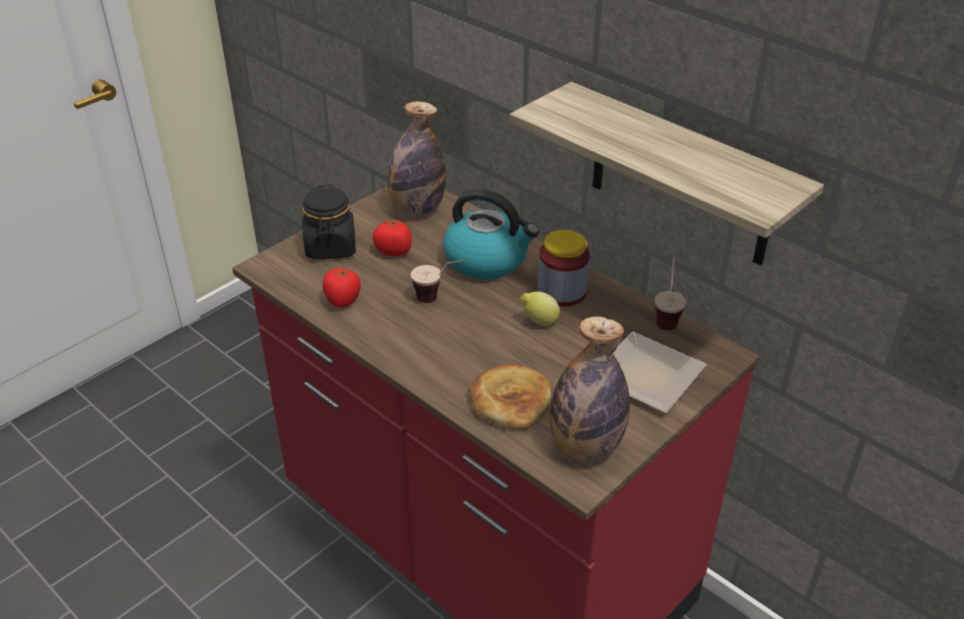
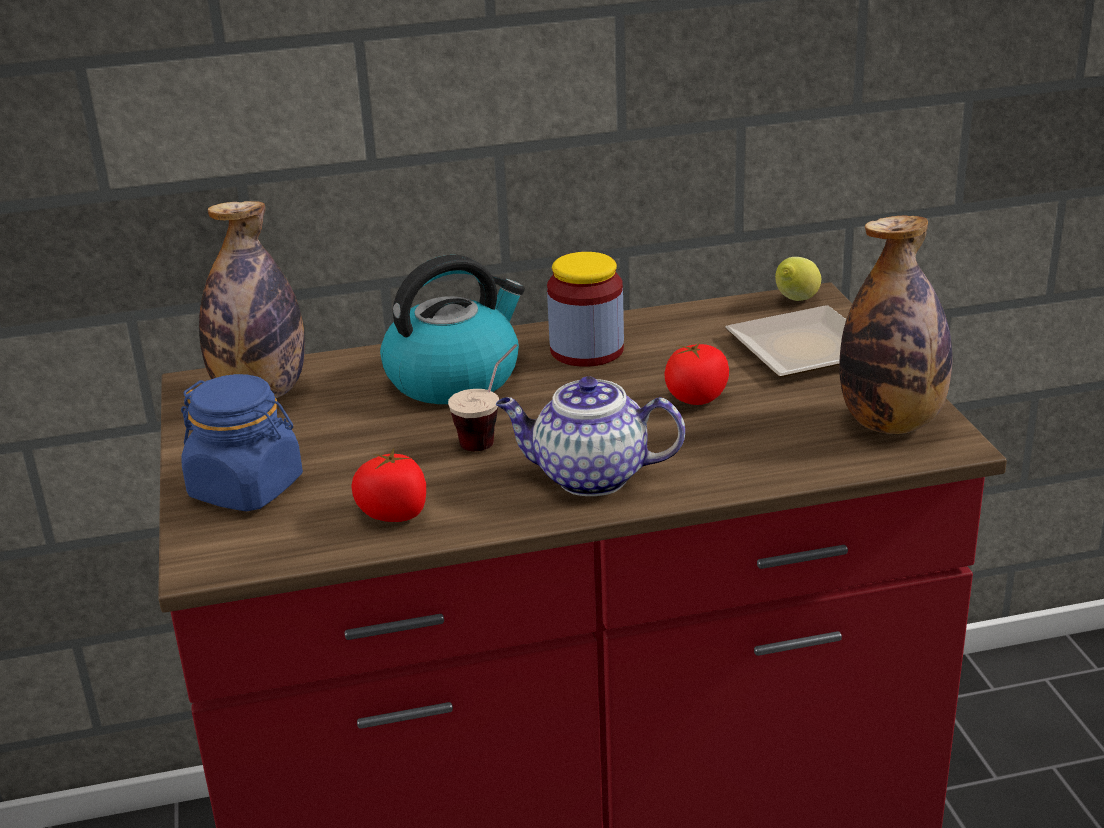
camera: 55 degrees left, 10 degrees down
(331, 247) = (247, 488): black jar -> blue jar
(394, 251) = (334, 439): tomato -> tomato (696, 398)
(425, 349) = (589, 477): none -> teapot
(510, 400) = (761, 446): bread -> none
(539, 321) = (627, 382): lemon -> lemon (795, 301)
(667, 316) = (710, 306): cup -> none
(680, 177) = (665, 108): shelf -> none

